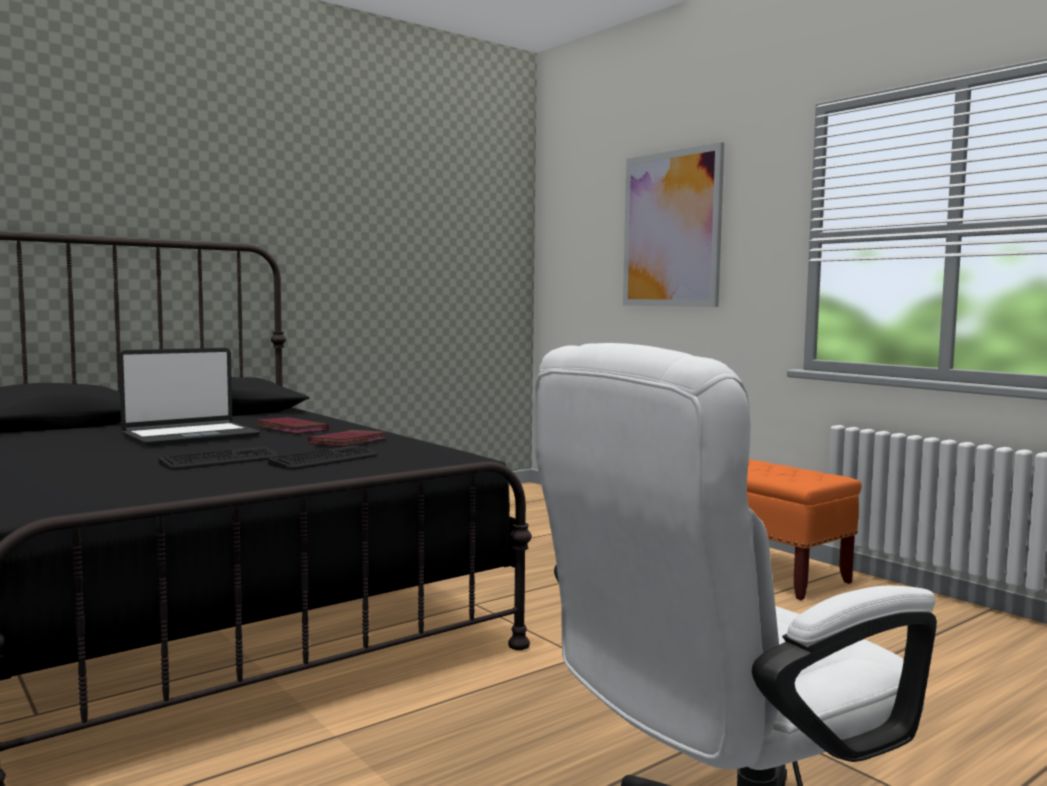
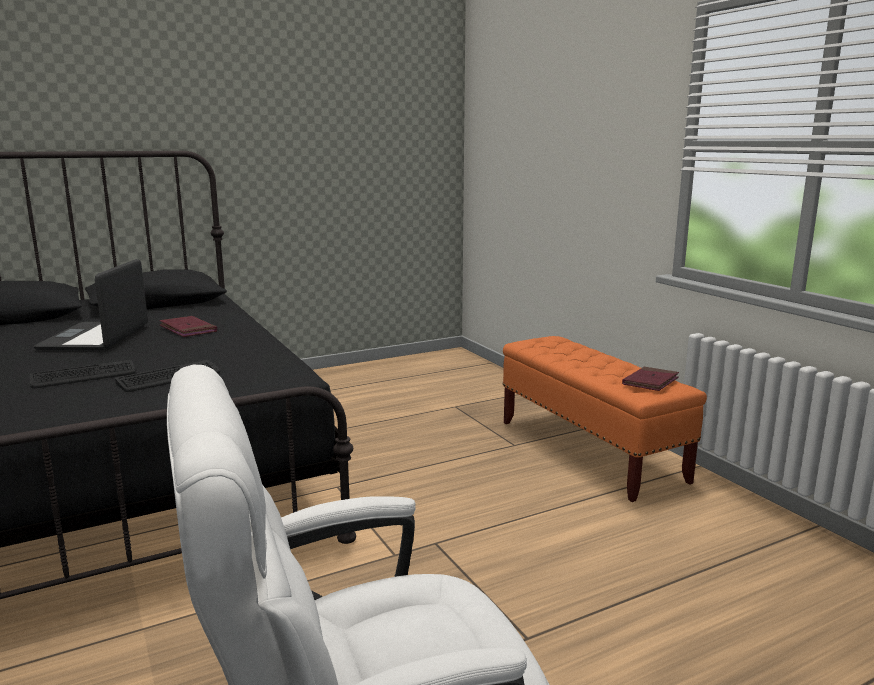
camera: 10 degrees right, 10 degrees up
(190, 436) = (96, 338): laptop -> laptop turned 120 degrees clockwise
(348, 442) = (215, 351): red book -> red book (650, 382)
(671, 229) = (569, 127): picture -> none

